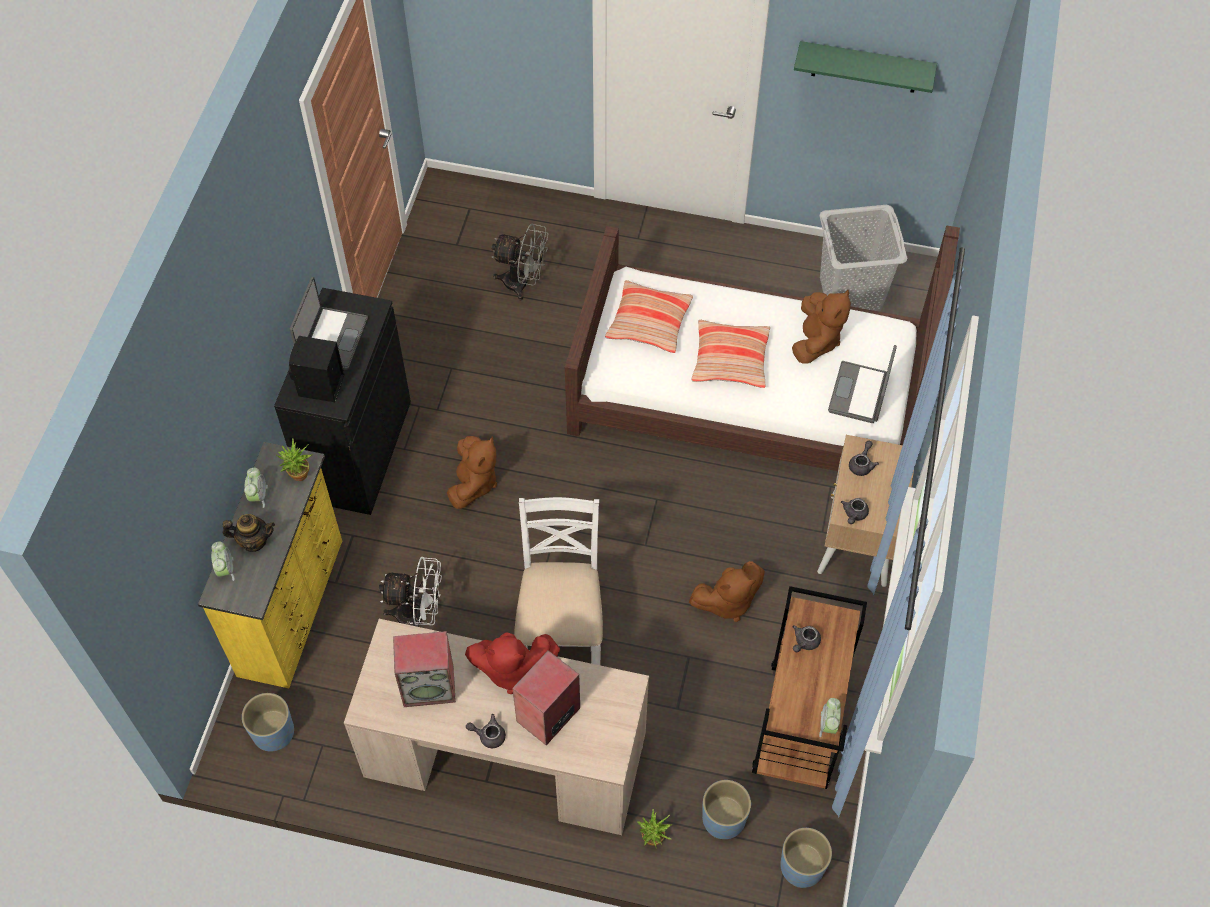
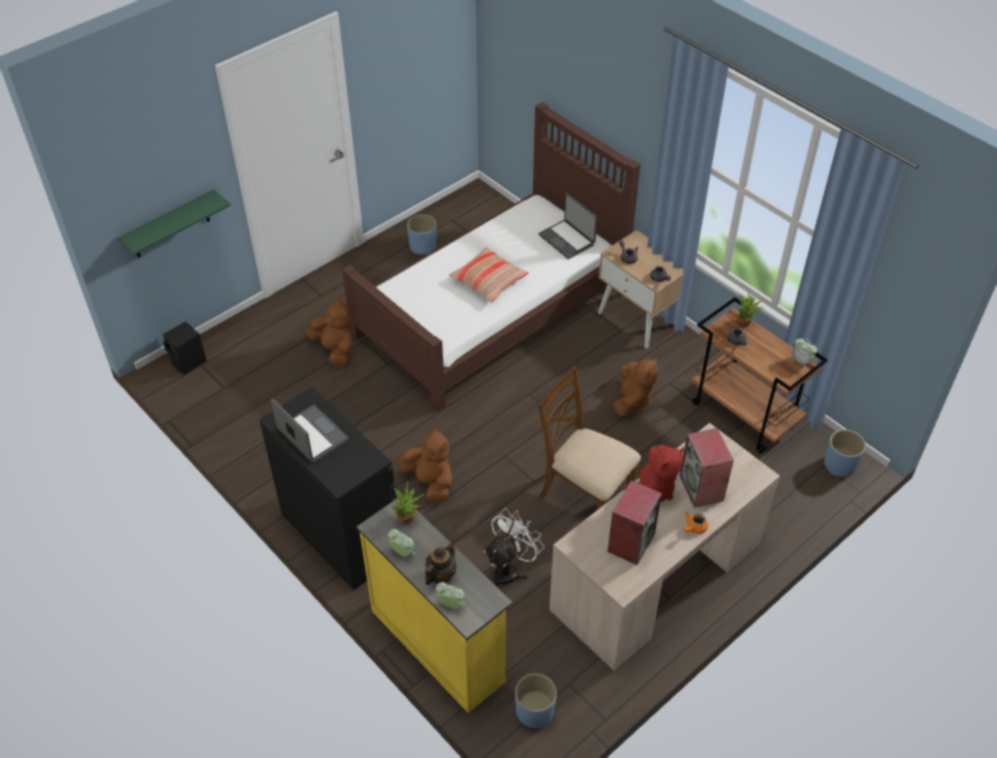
camera: 55 degrees left, 10 degrees down
(320, 387) = (348, 463): black speaker -> black speaker (189, 362)
(488, 735) = (694, 528): grey teapot -> orange teapot
(523, 283) = (295, 370): grey fan -> none
(561, 629) = (585, 494): white chair -> brown chair
(649, 323) = (423, 302): pillow -> none
(653, 841) = (775, 529): potted plant -> potted plant (745, 324)
(723, 819) = (783, 485): blue planter -> blue planter (423, 247)
(816, 341) = (512, 237): brown plush toy -> brown plush toy (335, 350)
(851, 294) = (465, 226): grey laundry basket -> none
(865, 67) = (407, 59): green shelf -> green shelf (170, 225)

